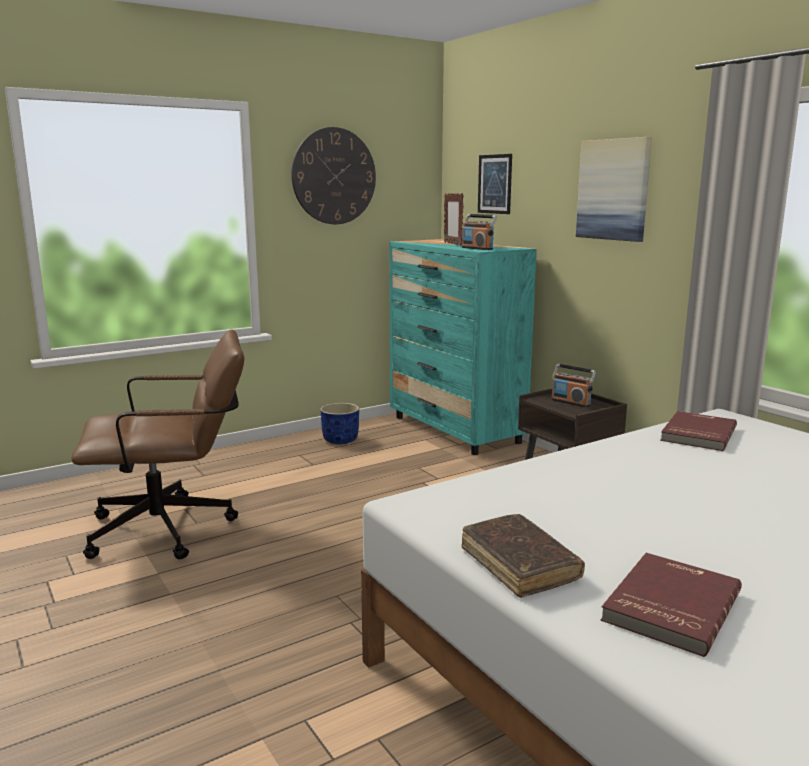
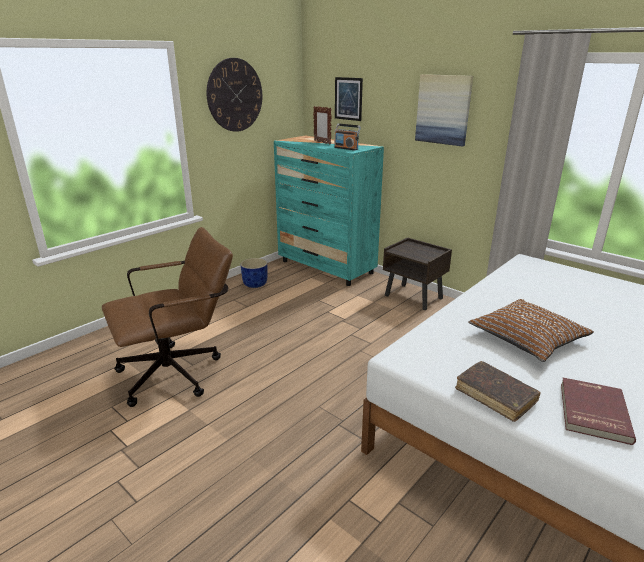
camera: 15 degrees left, 10 degrees up
(571, 402) = (417, 250): radio -> none
(639, 505) = (528, 338): none -> brown pillow
(696, 434) = (521, 276): red book -> none

